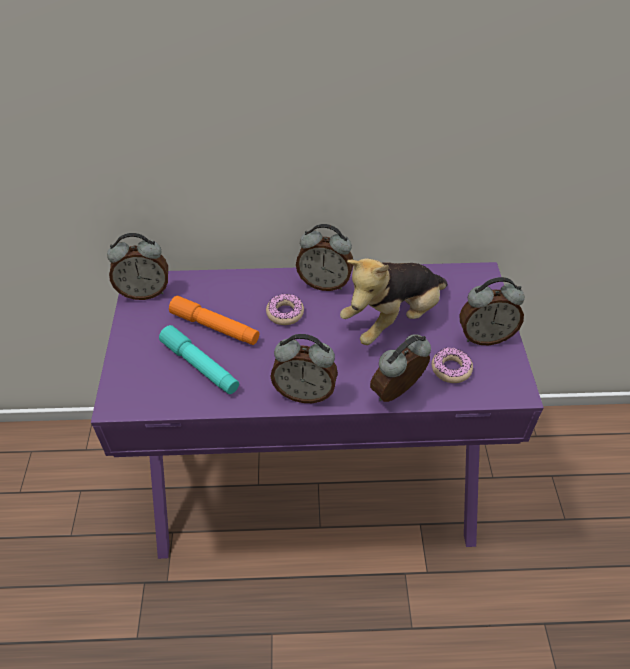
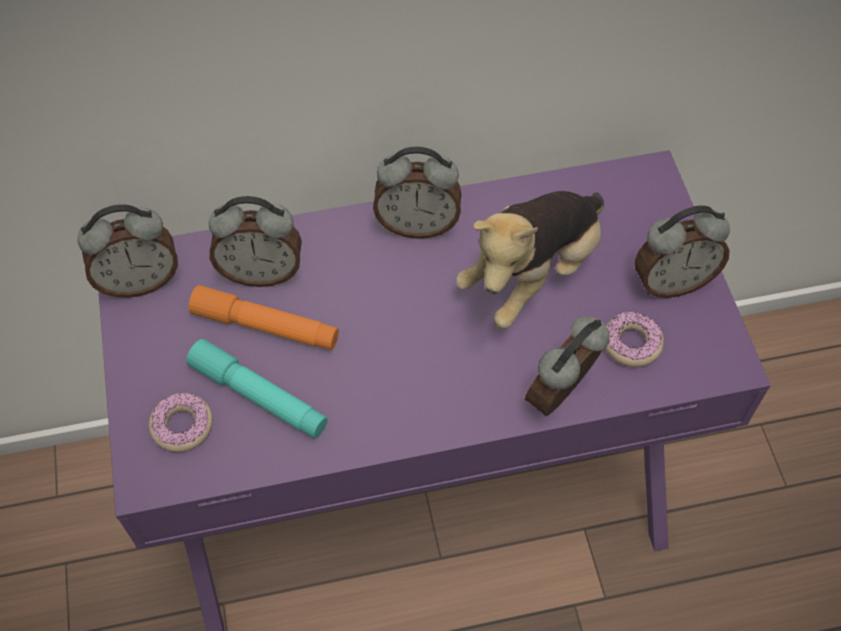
camera: 10 degrees left, 10 degrees up
(285, 313) = (368, 286): donut -> donut (182, 426)
(305, 392) = (426, 416): alarm clock -> alarm clock (261, 272)

